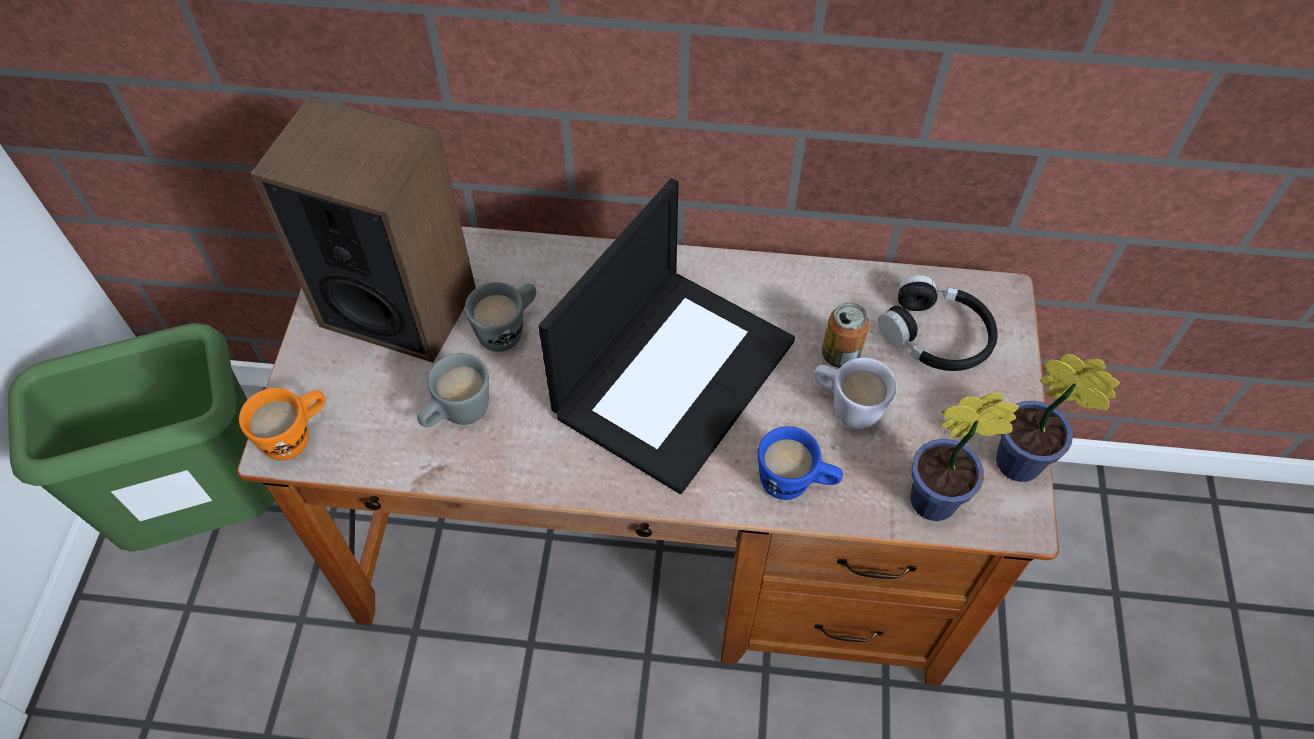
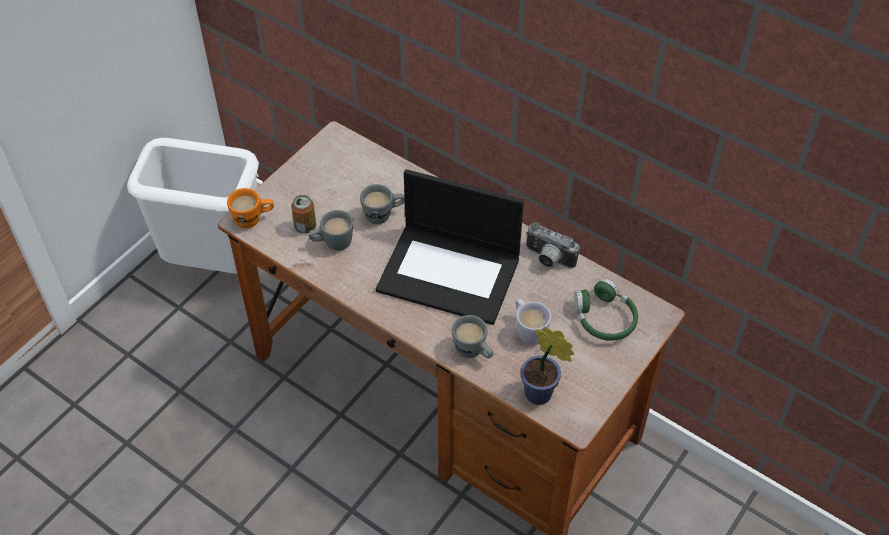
camera: 30 degrees right, 5 degrees down
(213, 512) = (217, 264): green trash can -> white trash can
(398, 306) = (338, 179): speaker -> none
(674, 374) = (450, 273): laptop -> laptop turned 45 degrees clockwise
(795, 484) = (473, 352): blue mug -> grey mug
(797, 285) = (548, 259): none -> camera
(840, 354) = (544, 303): can -> can (305, 226)
(936, 336) = (604, 318): black headphones -> green headphones
(1024, 465) = (601, 401): potted plant -> none

